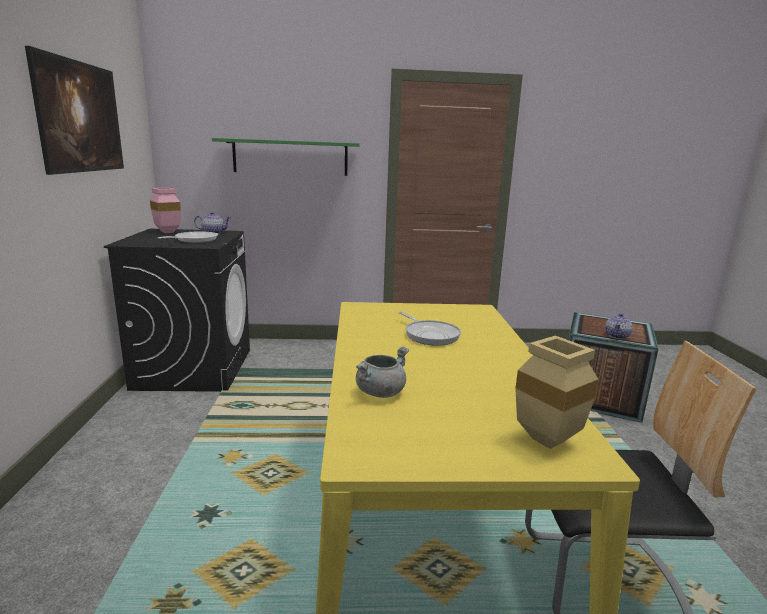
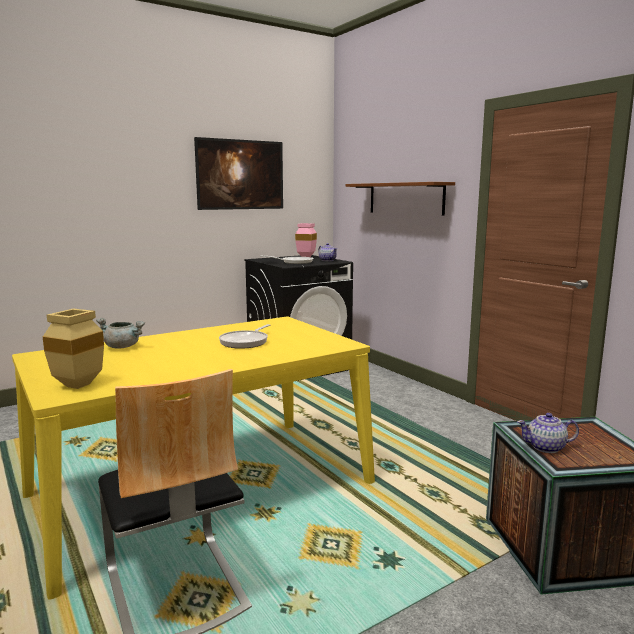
camera: 60 degrees right, 5 degrees down
(290, 157) = (405, 198): green shelf -> brown shelf

